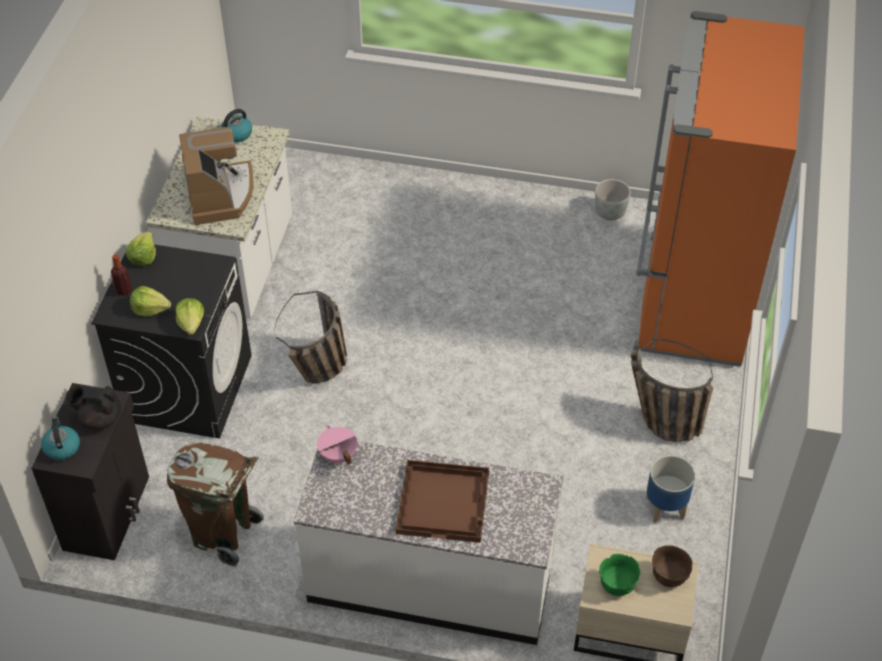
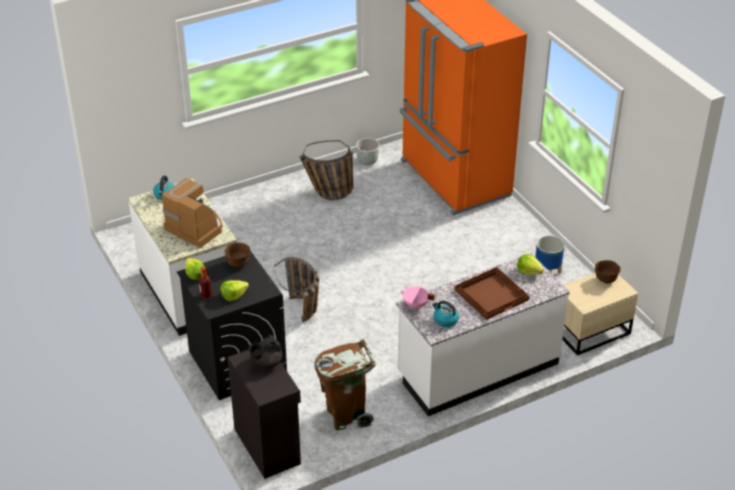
camera: 40 degrees left, 10 degrees down
(62, 447) = (263, 387): kettle -> kettle (445, 320)
(191, 323) = (266, 289): lettuce -> lettuce (529, 271)
(201, 270) = (238, 263): none -> brown bowl
(617, 585) = (588, 296): green bowl -> none
(658, 421) = (501, 239): basket -> basket (327, 194)

